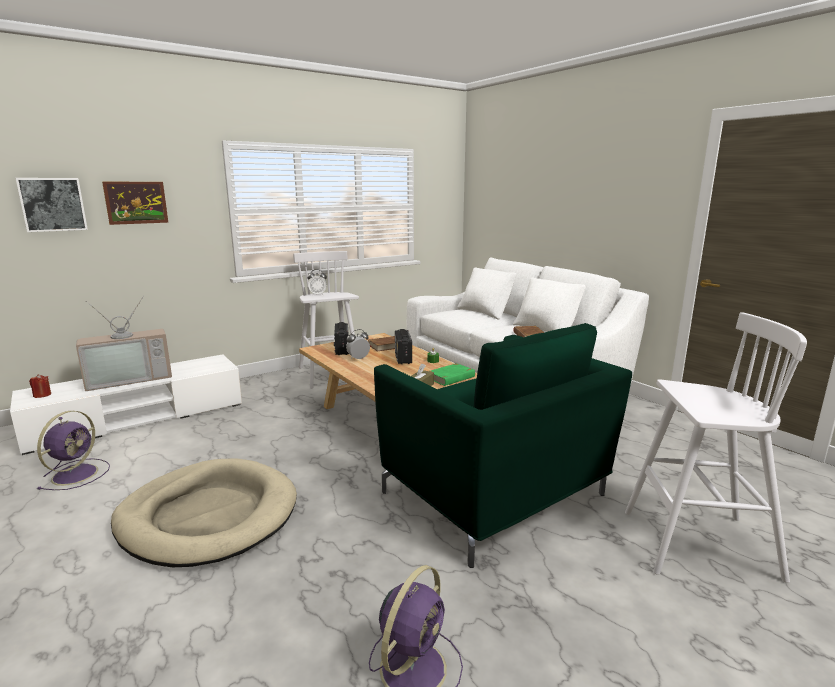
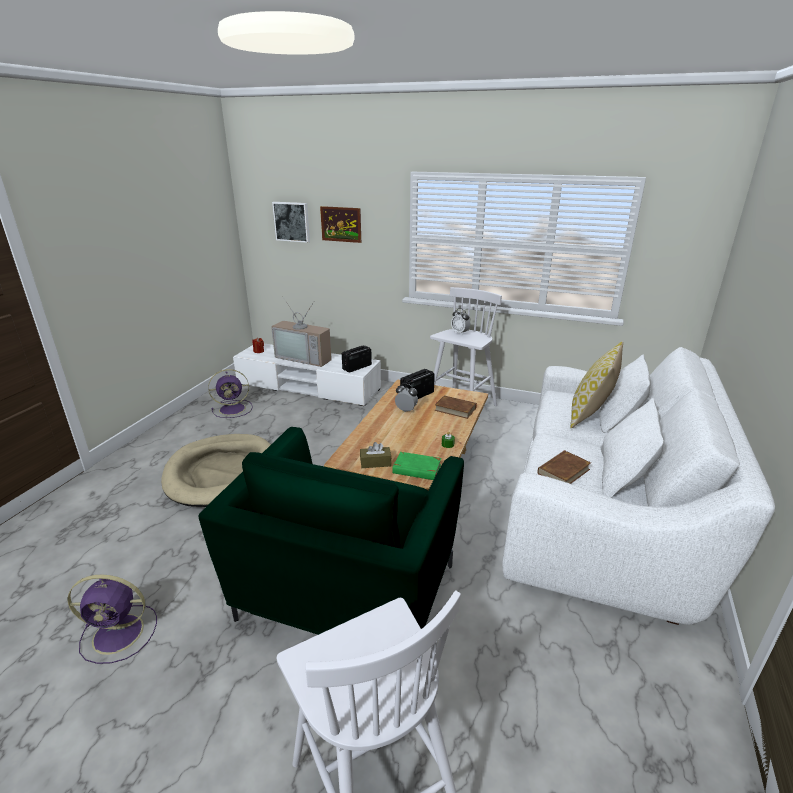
camera: 55 degrees right, 10 degrees up
(403, 358) = (434, 428): radio -> radio (356, 367)
(476, 314) = (590, 415): none -> pillow

